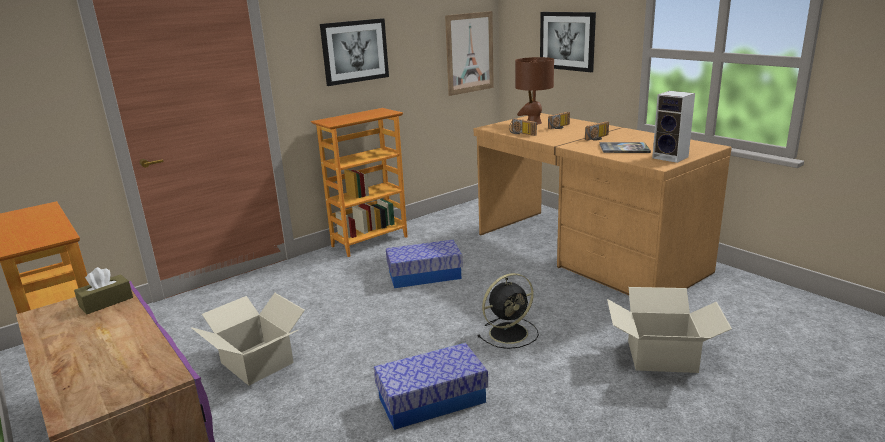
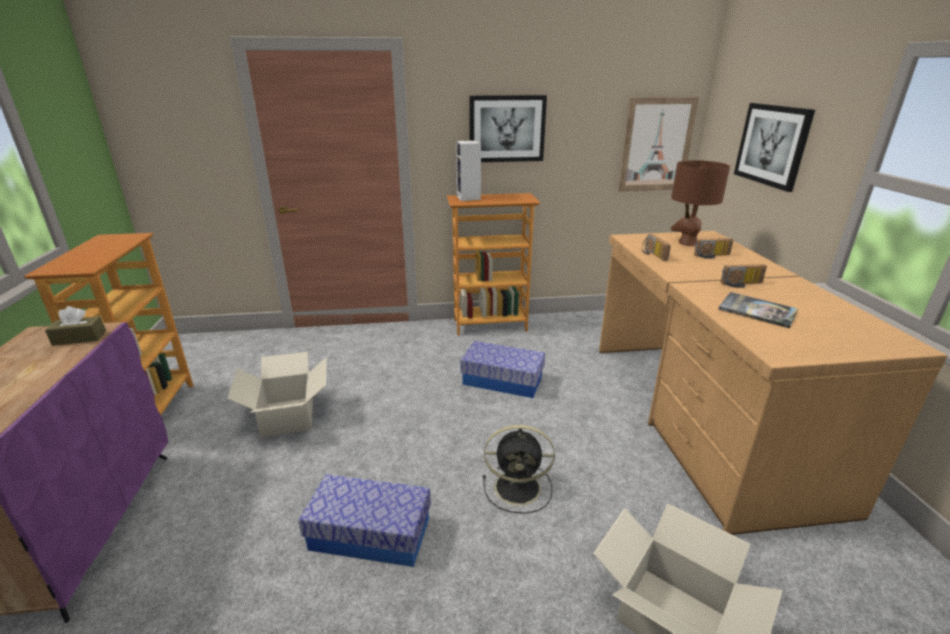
camera: 30 degrees right, 5 degrees up
(671, 157) = (813, 346): speaker -> speaker (469, 198)

